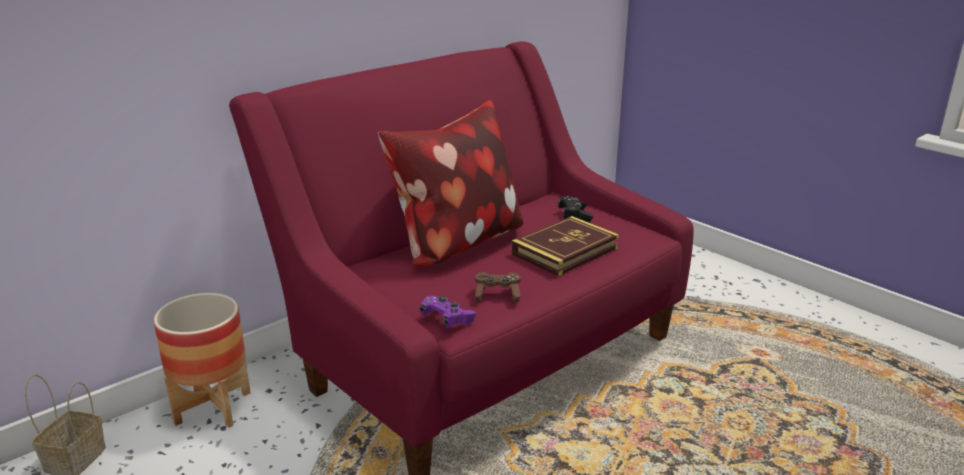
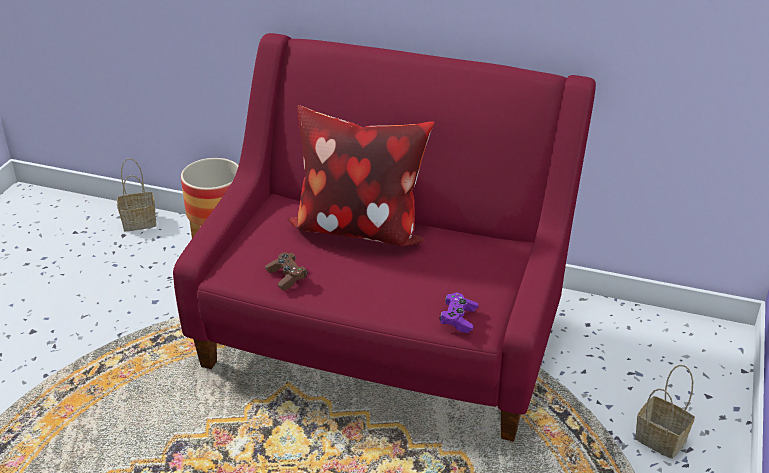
camera: 60 degrees right, 10 degrees up
(447, 319) = (233, 267): purple game controller -> purple game controller (458, 319)
(565, 251) = (395, 286): book -> none
(574, 216) = (476, 270): black game controller -> none
(699, 283) = (658, 439): none -> basket

